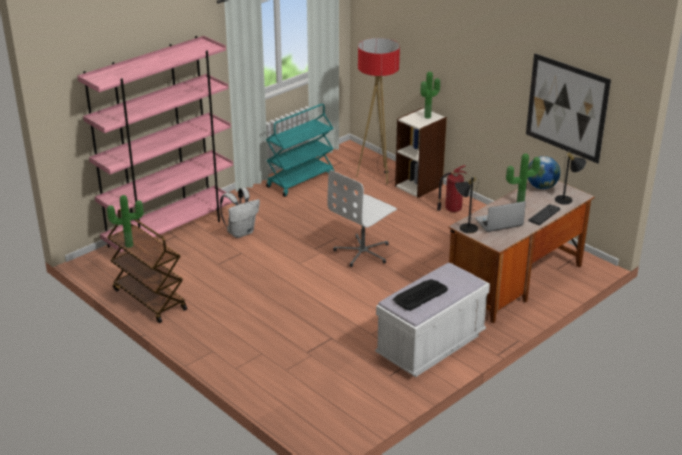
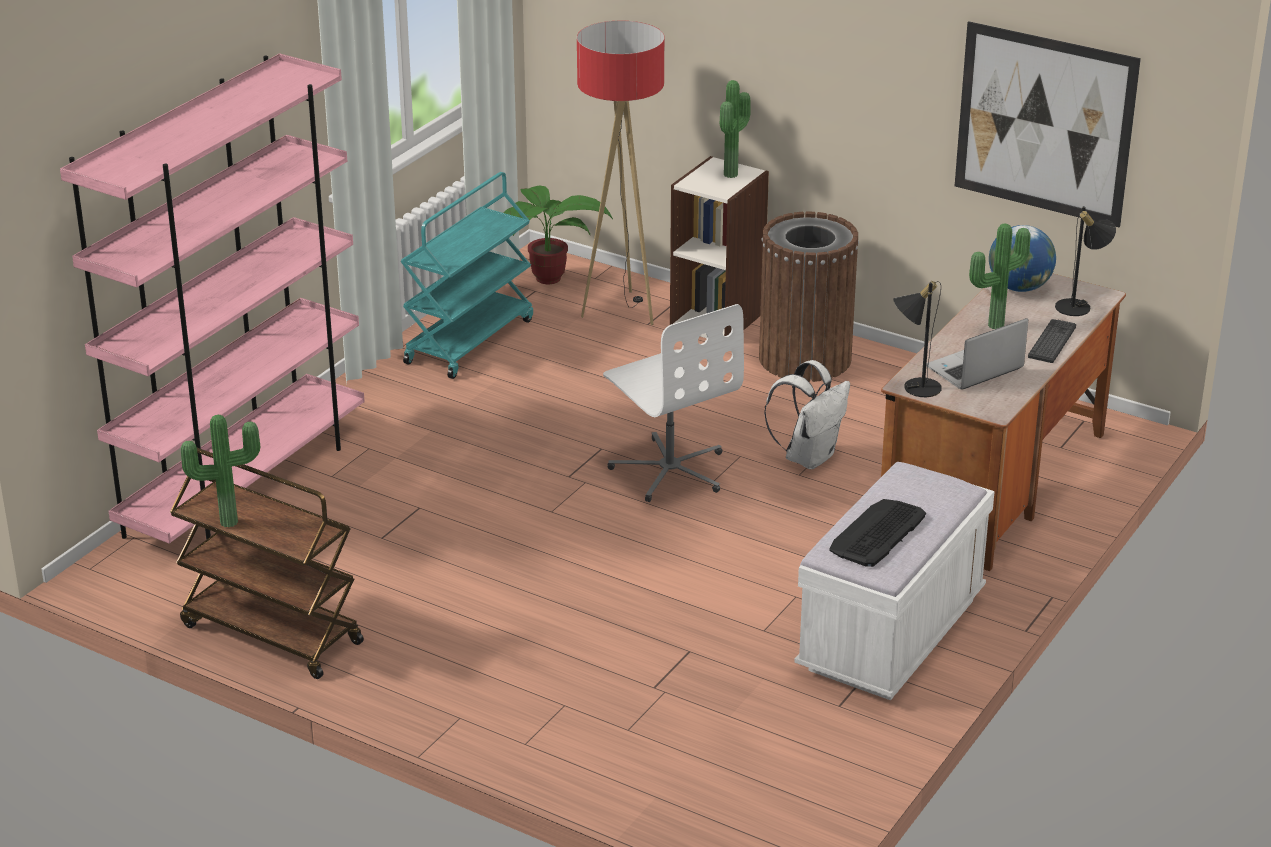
camera: 15 degrees left, 0 degrees up
(241, 232) = (397, 465): white backpack -> white backpack (809, 457)
(348, 158) = (547, 281): none -> potted plant
(363, 252) = (670, 470): white office chair -> white office chair turned 60 degrees counterclockwise
(452, 209) = (805, 358): fire extinguisher -> brown trash can

